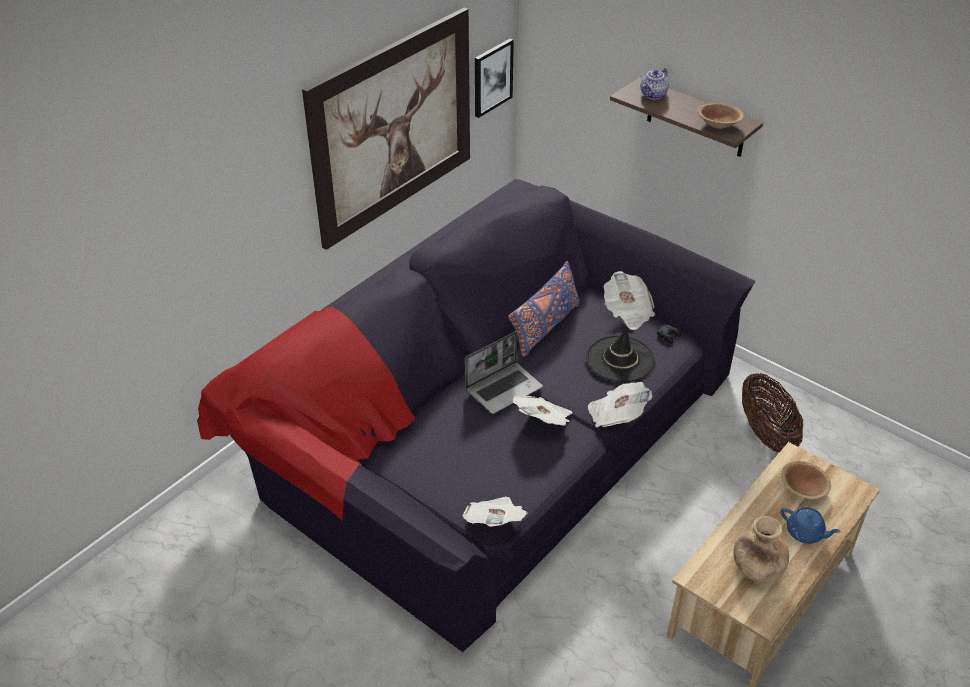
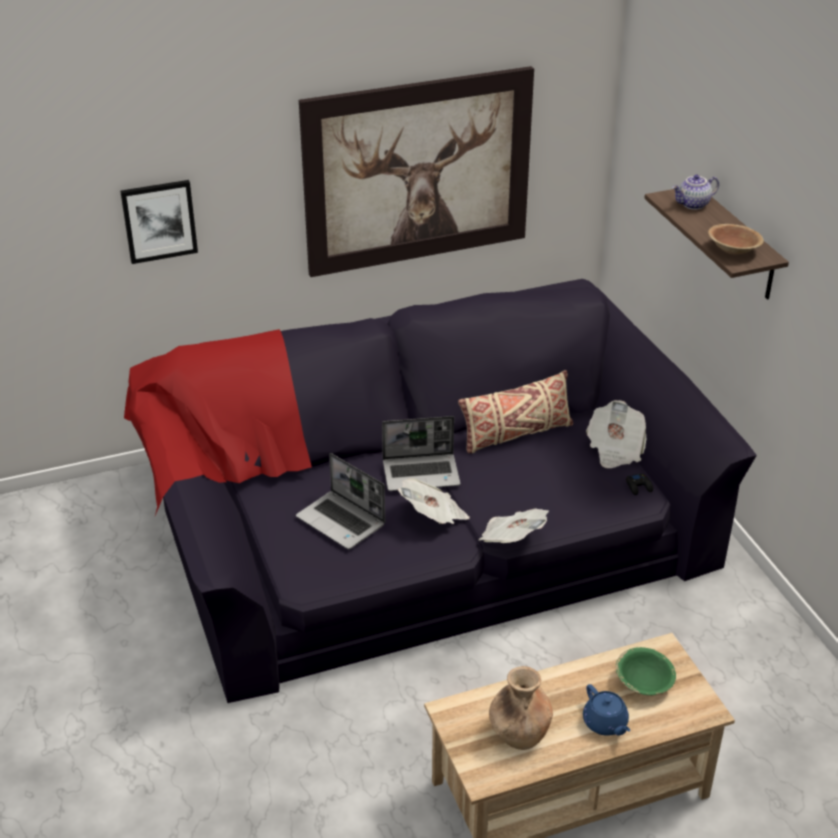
camera: 30 degrees right, 5 degrees down
(476, 455) = (342, 521): none -> laptop
(492, 77) = (569, 155): picture -> picture (159, 221)
(495, 522) = (306, 584): newspaper -> none
(544, 327) = (515, 434): blue pillow -> beige pillow
(620, 359) = (565, 489): black hat -> none
(766, 433) = (715, 641): basket -> none
(803, 489) = (644, 682): brown bowl -> green bowl

